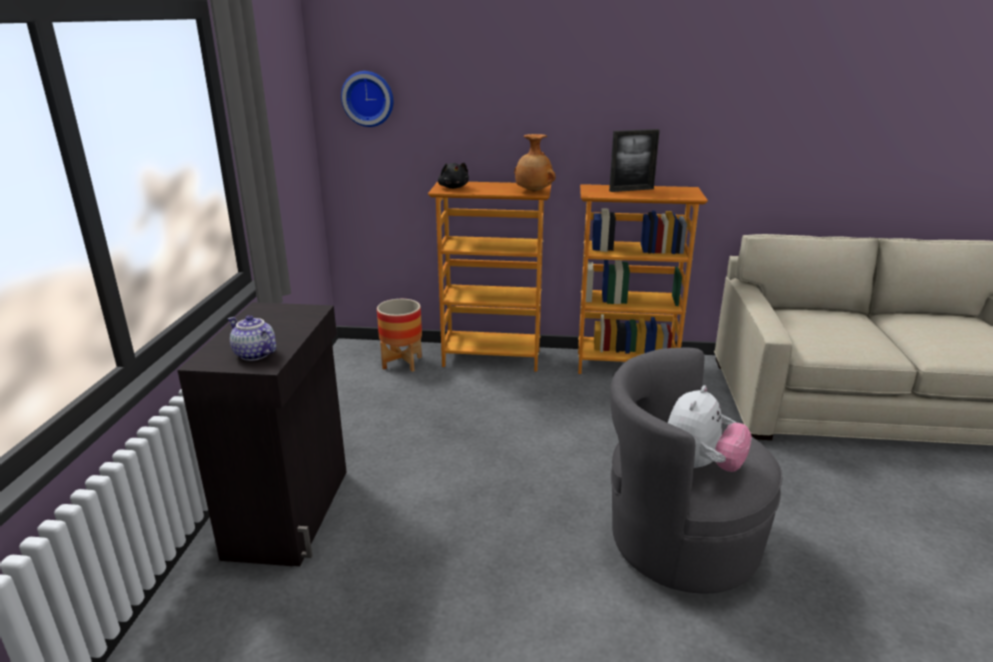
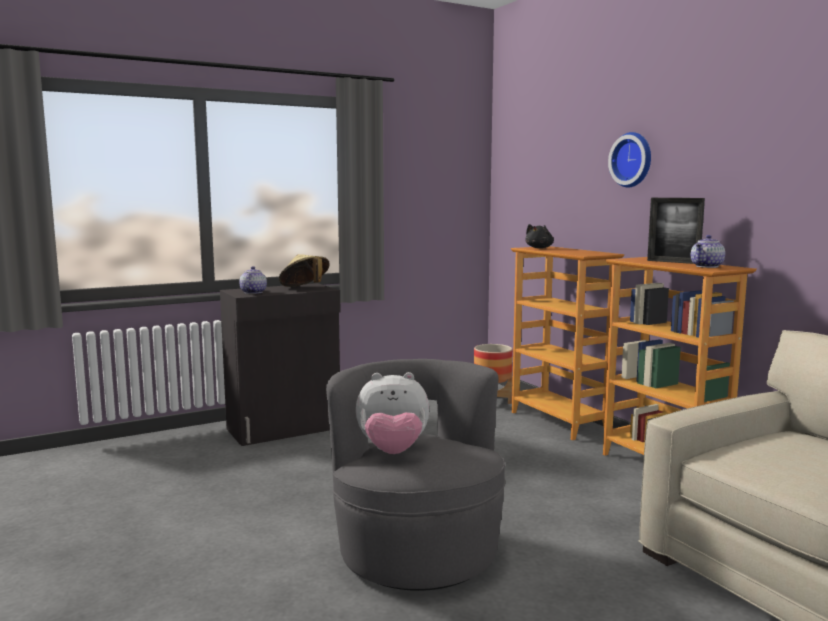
camera: 55 degrees right, 15 degrees down
(282, 318) = (305, 288): none -> beige hat
(368, 98) = (517, 176): wall clock -> wall clock (633, 160)
(533, 191) = (584, 254): brown vase -> none
(673, 192) = (707, 266): none -> teapot

